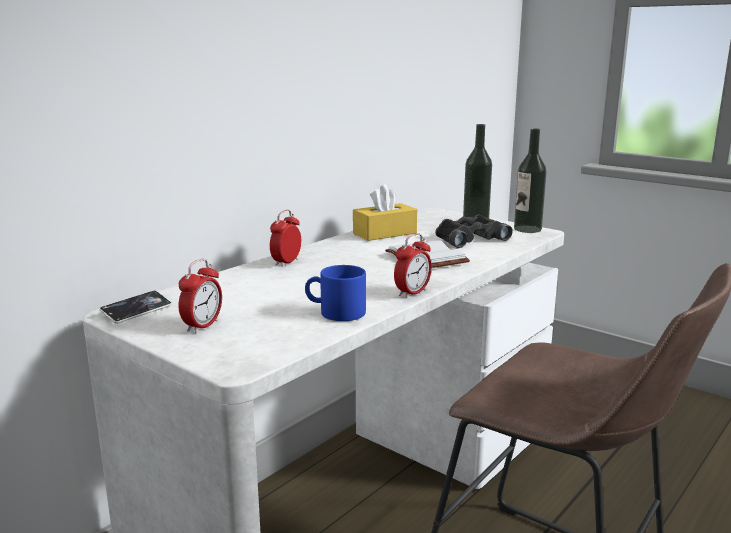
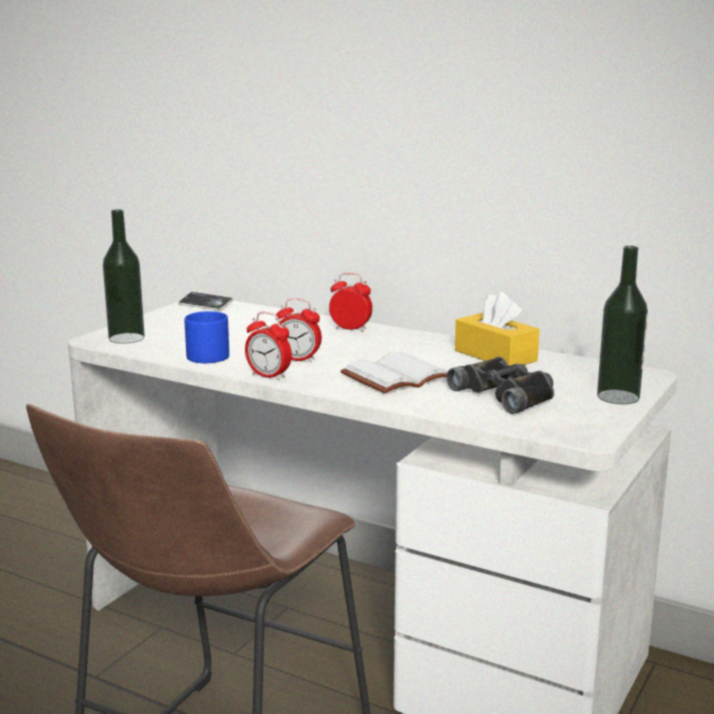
camera: 80 degrees right, 0 degrees up
(202, 326) = (174, 323): alarm clock -> alarm clock (298, 359)
(527, 229) = (591, 427): bottle -> bottle (126, 338)

